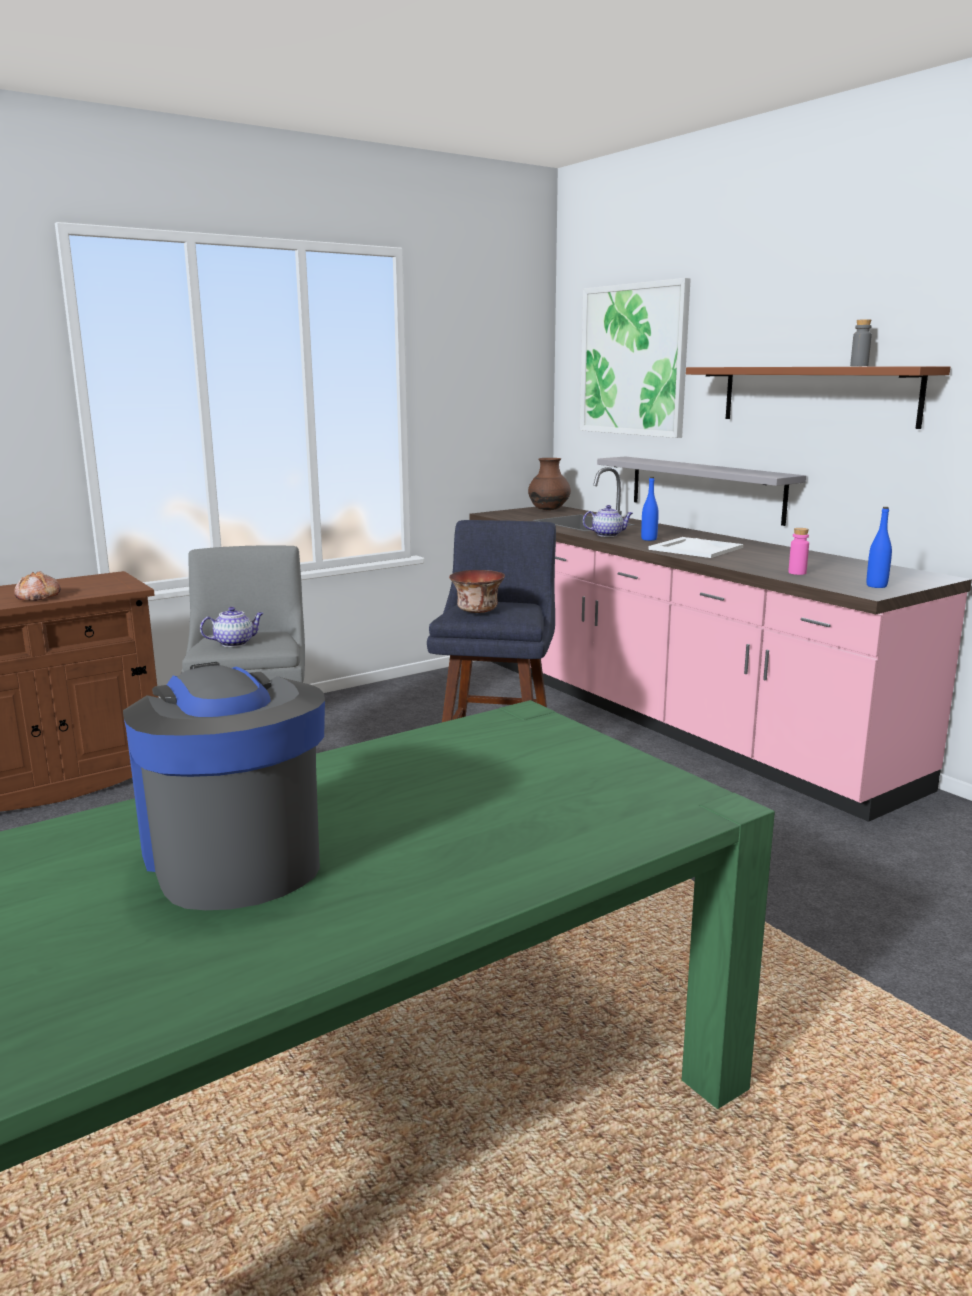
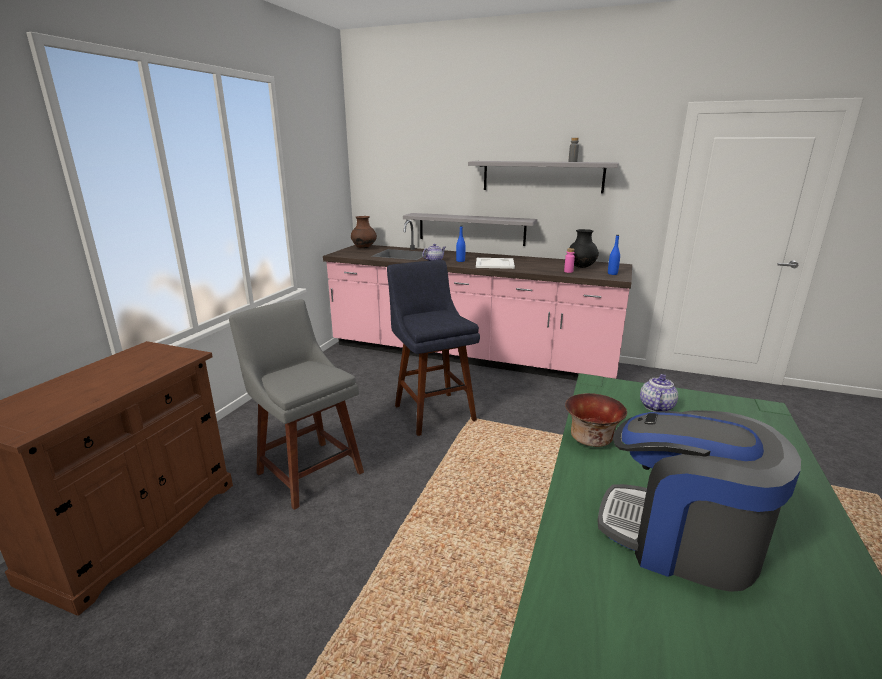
camera: 35 degrees left, 5 degrees up
(37, 597) = (120, 382): bread -> none
(235, 643) = (300, 378): teapot -> teapot (656, 406)
(478, 611) = (433, 321): bowl -> bowl (591, 440)
(633, 360) = (414, 155): picture -> none
(817, 395) = (542, 176): brown shelf -> grey shelf
(842, 570) = (581, 267): none -> black vase

